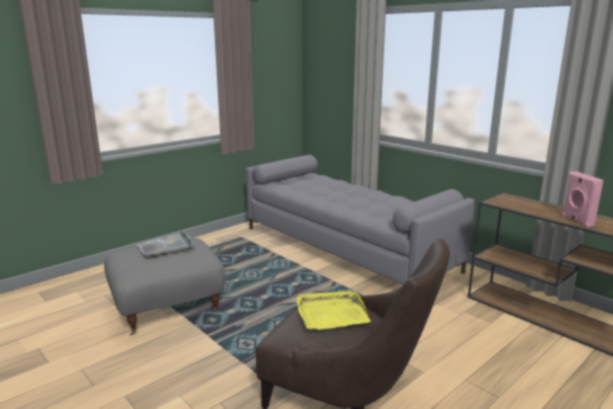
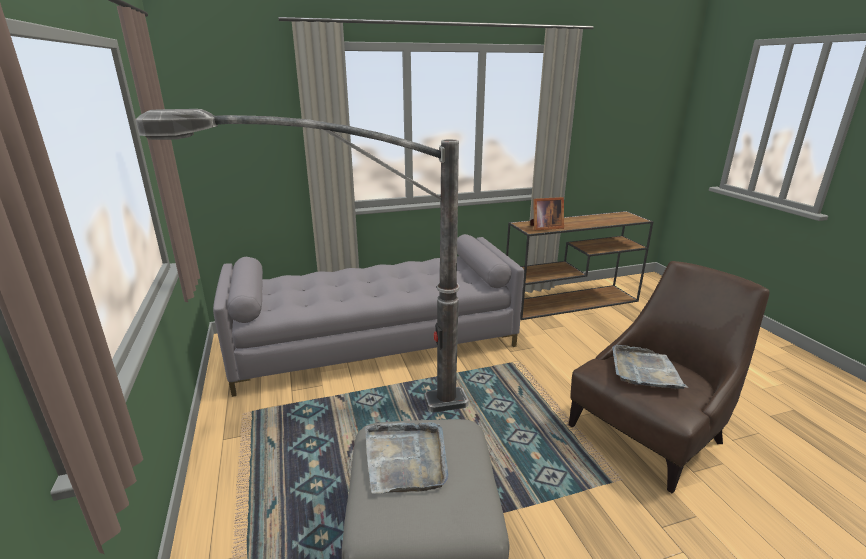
camera: 65 degrees left, 5 degrees up
(256, 261) = (345, 416): none -> floor lamp
(331, 313) = (644, 370): yellow tray -> grey tray
(515, 205) = (545, 227): none -> picture frame
(576, 220) = (587, 223): pink speaker -> none

